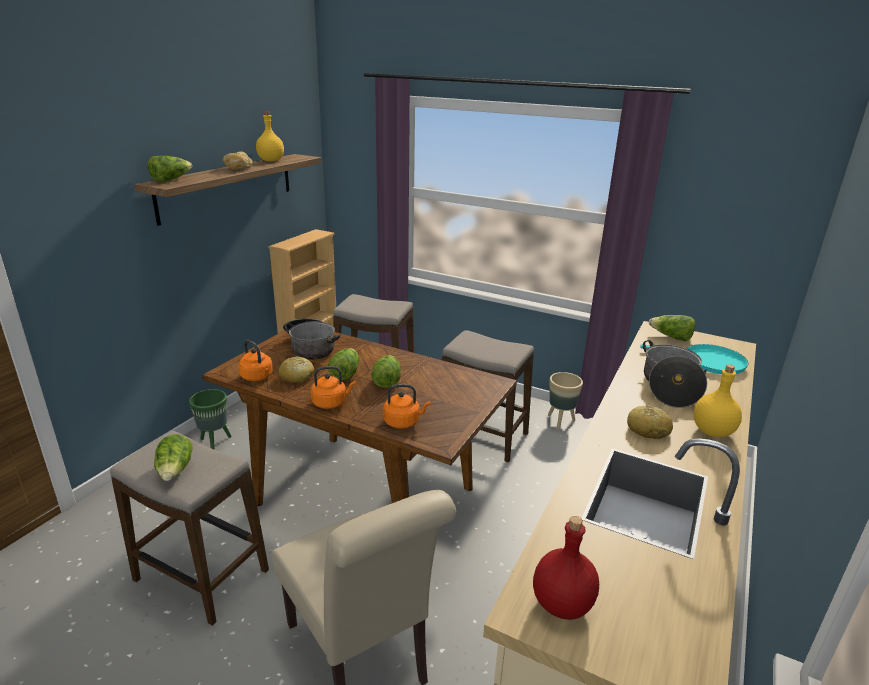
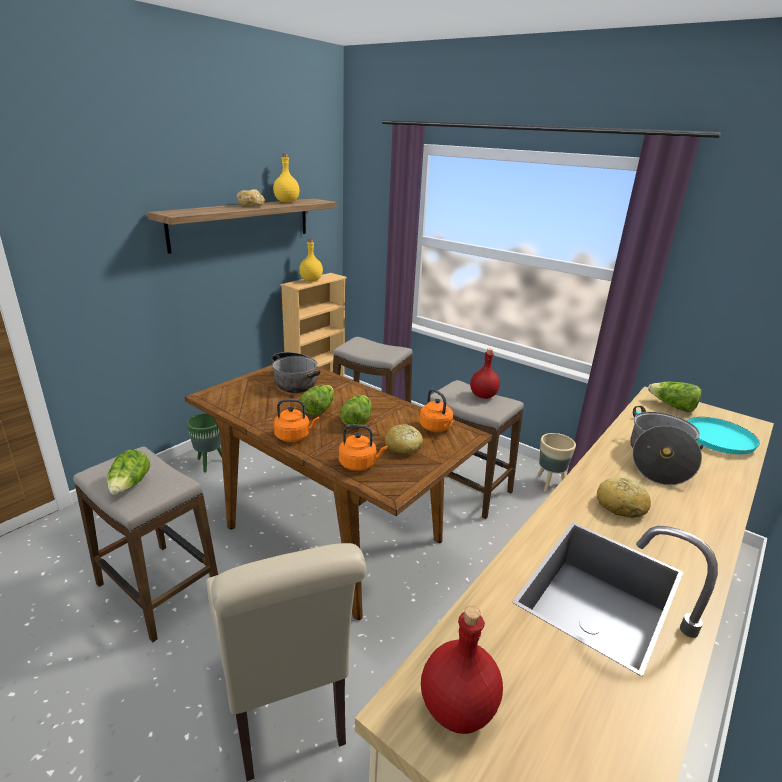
camera: 10 degrees right, 0 degrees up
(171, 180) = (182, 210): lettuce -> none
(258, 377) = (234, 404): orange kettle -> orange kettle (436, 428)
(297, 376) = (271, 407): bread -> bread (403, 447)
(495, 343) = (483, 396): none -> red bottle
(712, 431) = (700, 517): yellow bottle -> yellow bottle (311, 280)

